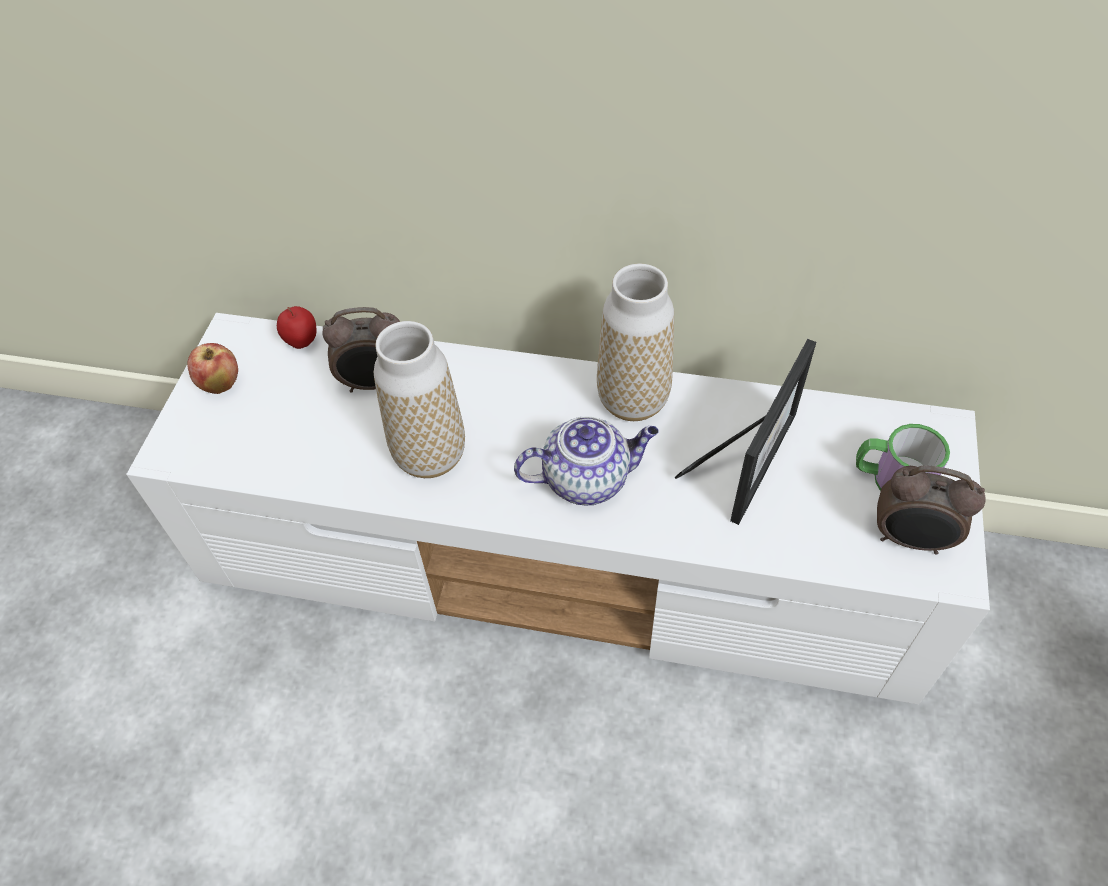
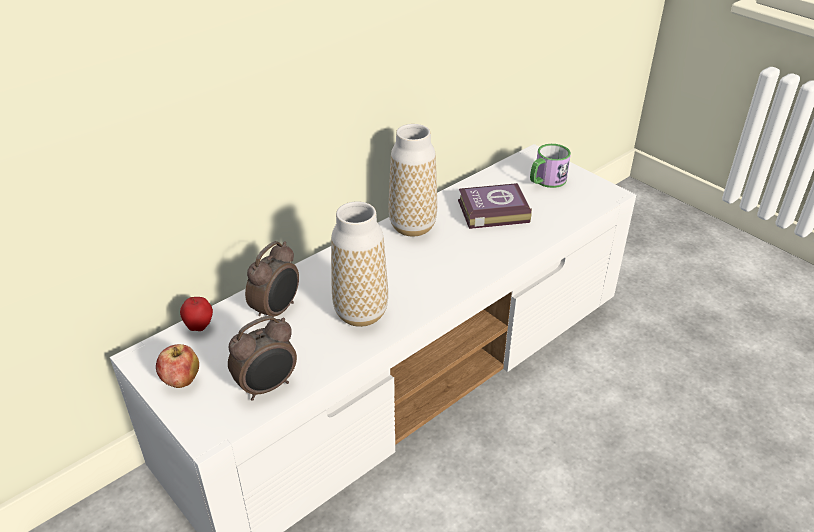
camera: 55 degrees left, 15 degrees down
(587, 478) = (445, 265): teapot -> none
(750, 458) = (491, 211): picture frame -> book
(910, 540) = (583, 194): alarm clock -> alarm clock (268, 387)

